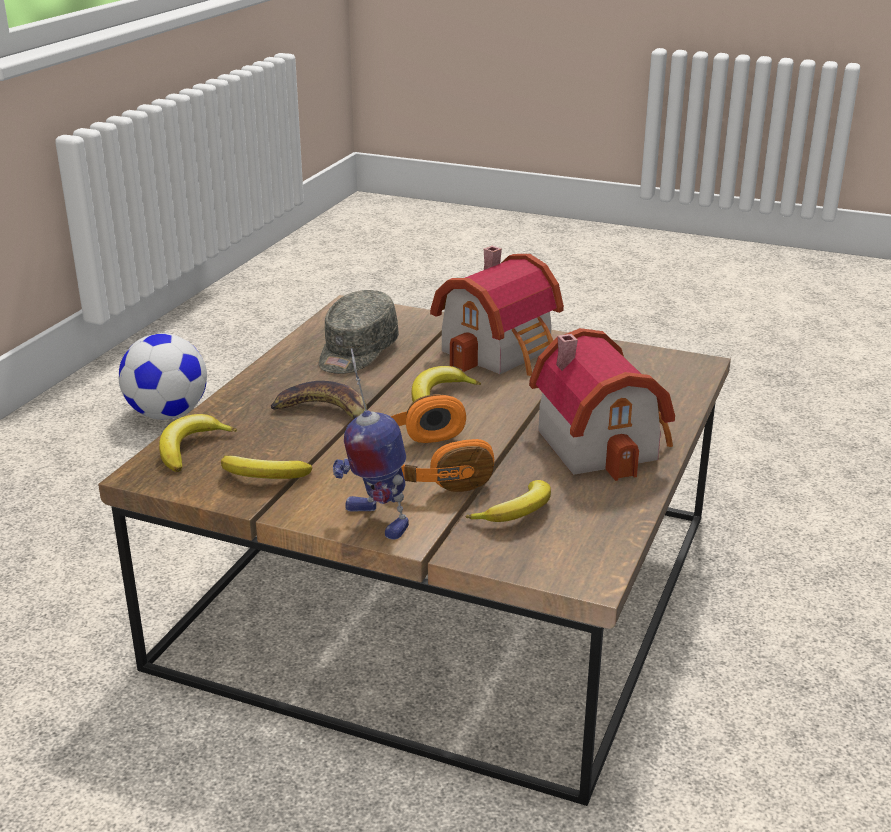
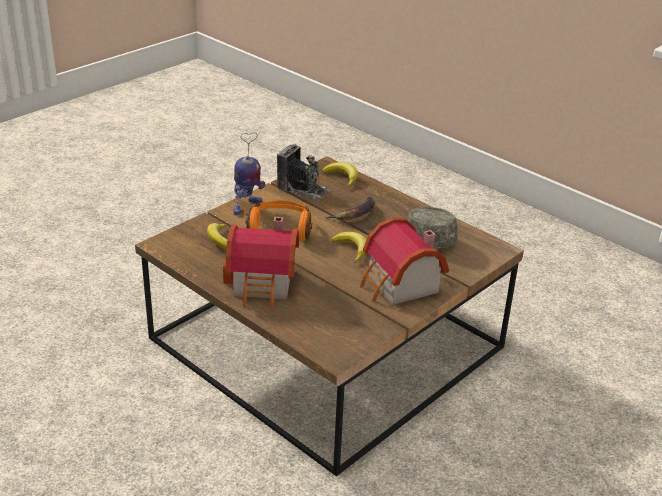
camera: 110 degrees right, 5 degrees up
(167, 414) = (574, 283): football -> none
(263, 476) = (303, 189): banana -> camera
(375, 519) = (246, 207): toy robot -> toy robot turned 150 degrees clockwise

